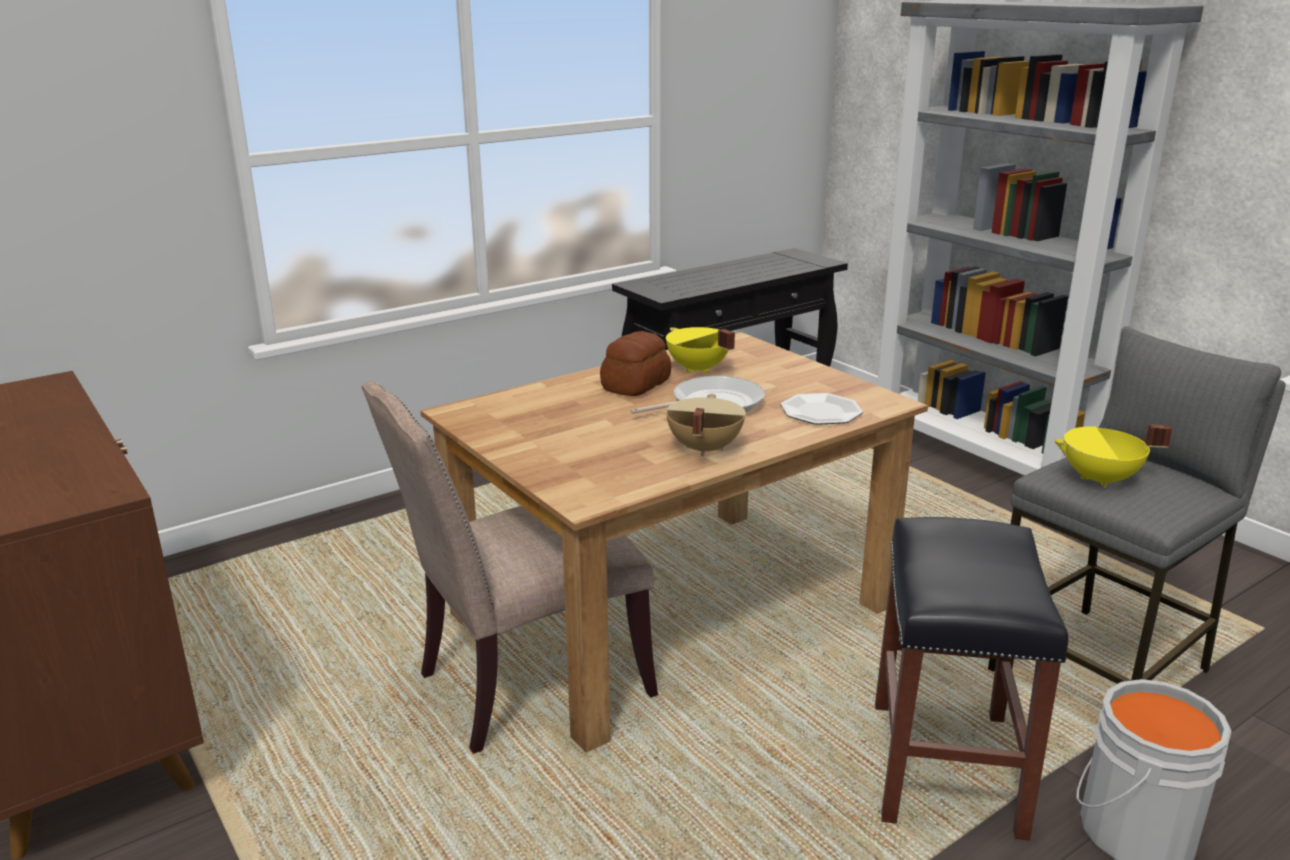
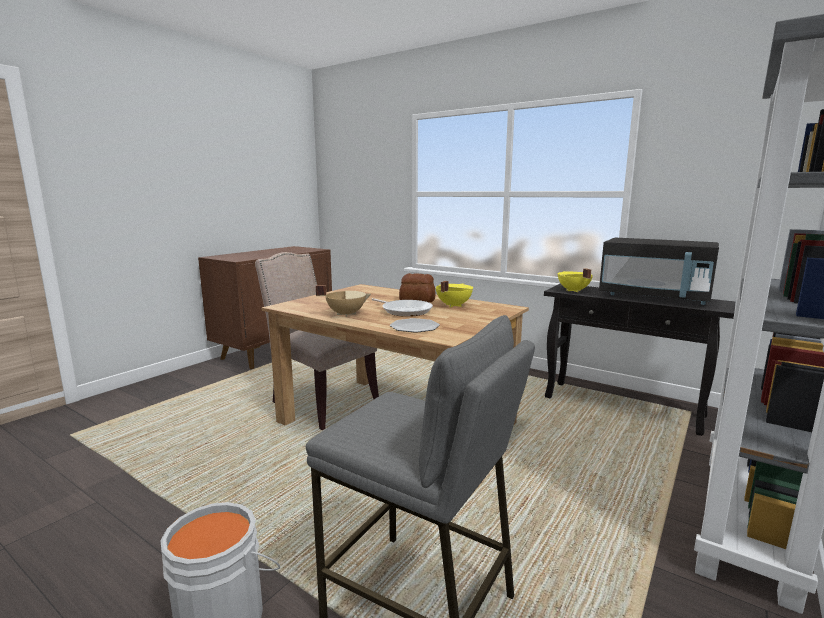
camera: 70 degrees right, 10 degrees down
(750, 268) = (654, 297): none -> black microwave
(947, 769) = (279, 526): black stool -> none
(1100, 480) = (393, 411): yellow cooking pot -> yellow cooking pot (573, 290)

